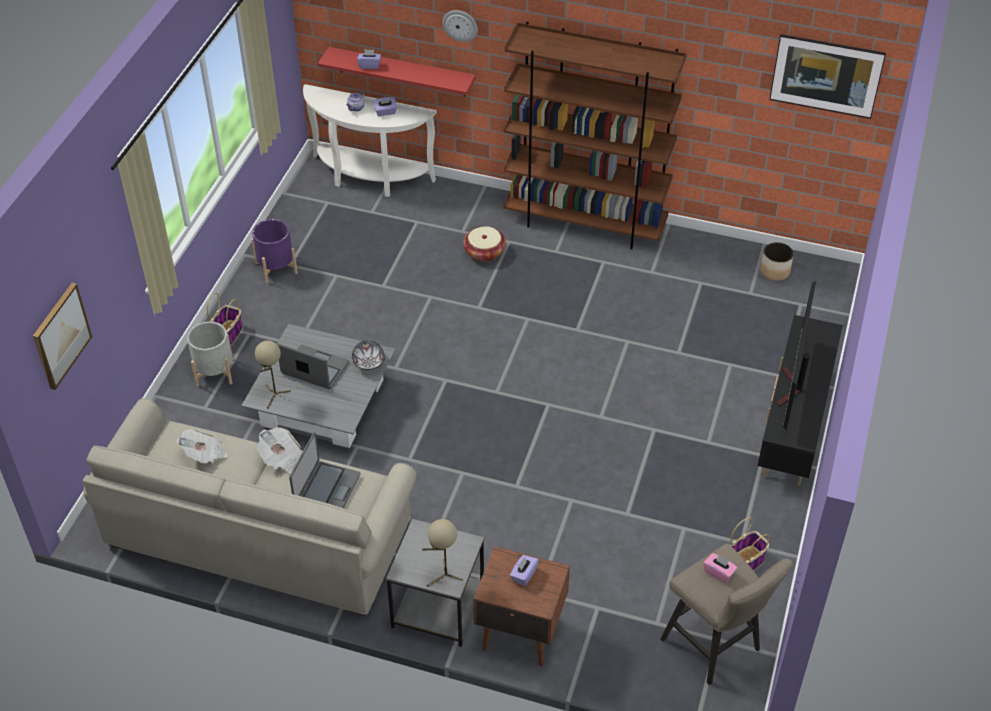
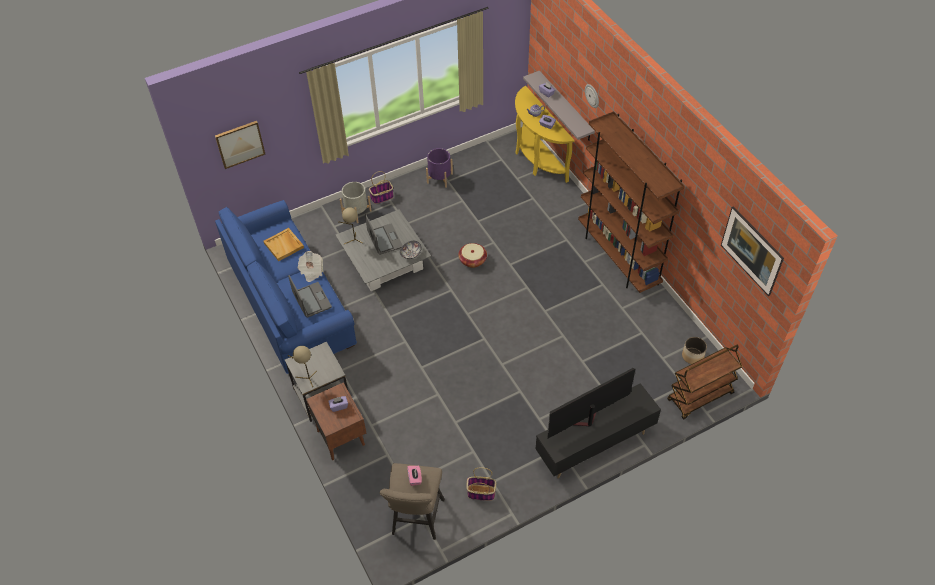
camera: 45 degrees right, 5 degrees up
(204, 454) = (284, 245): newspaper -> beige tray
(257, 534) = (290, 302): beige sofa -> blue sofa
(326, 490) = (311, 300): laptop -> laptop turned 90 degrees counterclockwise
(368, 178) = (536, 159): white console table -> yellow console table
(402, 72) = (565, 106): red shelf -> grey shelf
(484, 252) = (547, 237): basket -> basket (472, 260)
(829, 305) = (700, 397): none -> brown cart

